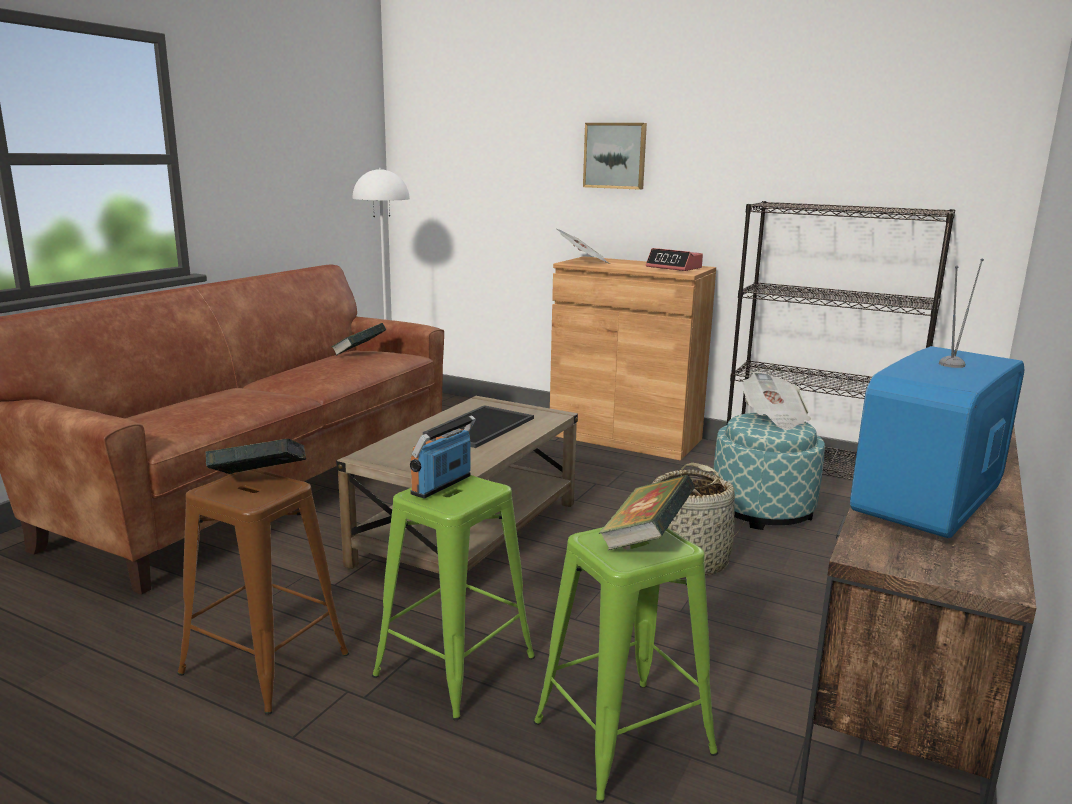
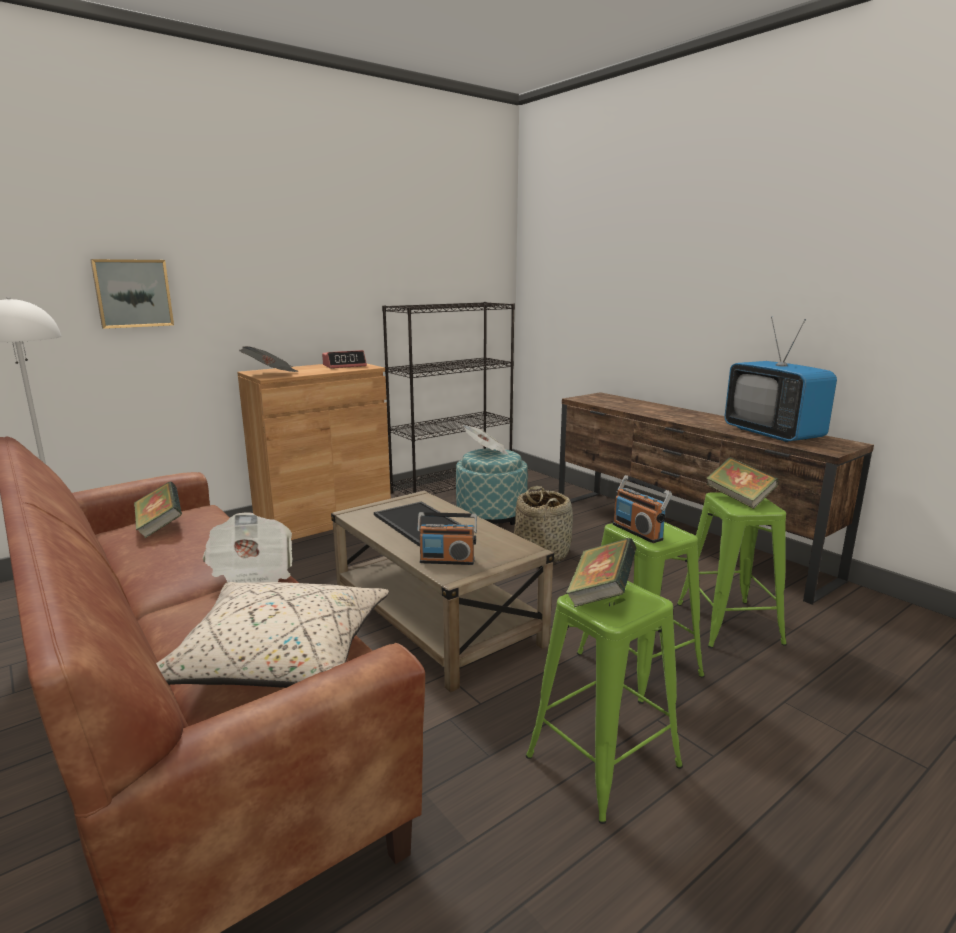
camera: 65 degrees left, 0 degrees up
(163, 419) = (279, 658): none -> beige pillow
(266, 664) = (604, 761): brown stool -> green stool
(287, 390) = (252, 575): none -> newspaper
(398, 450) = (447, 560): none -> radio
(615, 156) = (254, 273): picture -> picture (133, 293)

